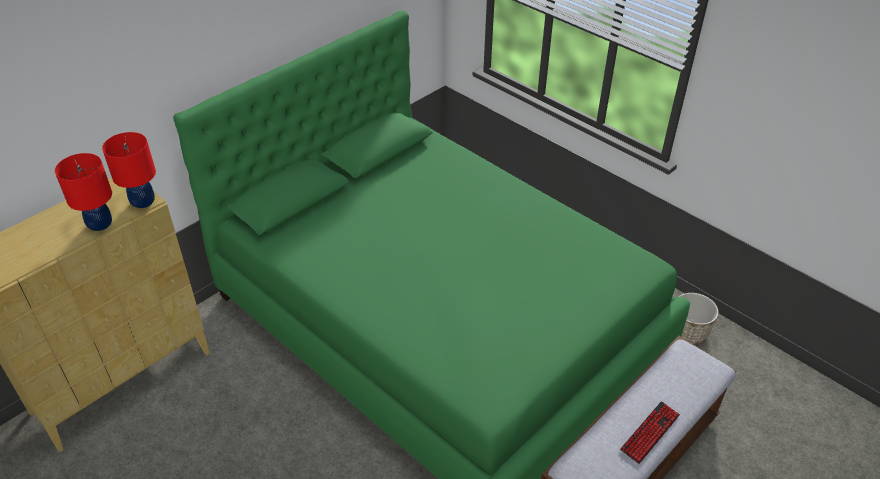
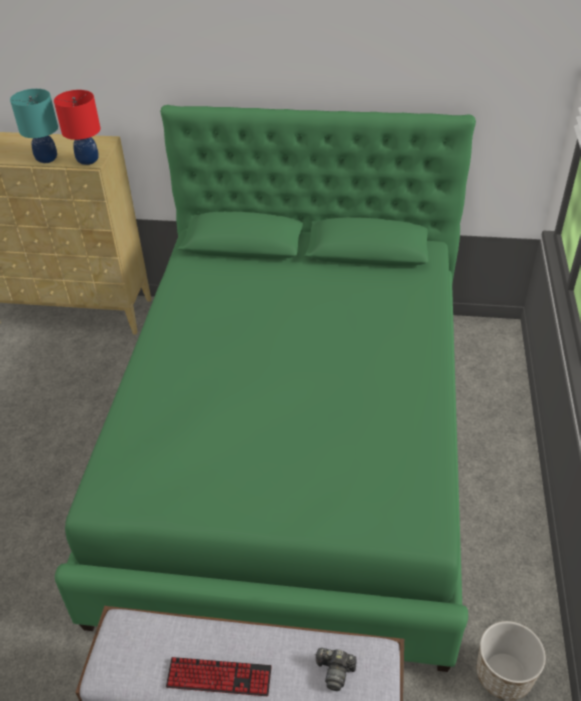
camera: 55 degrees right, 0 degrees up
(101, 226) = (46, 160): red table lamp -> turquoise table lamp
(683, 375) = (335, 671): none -> camera

